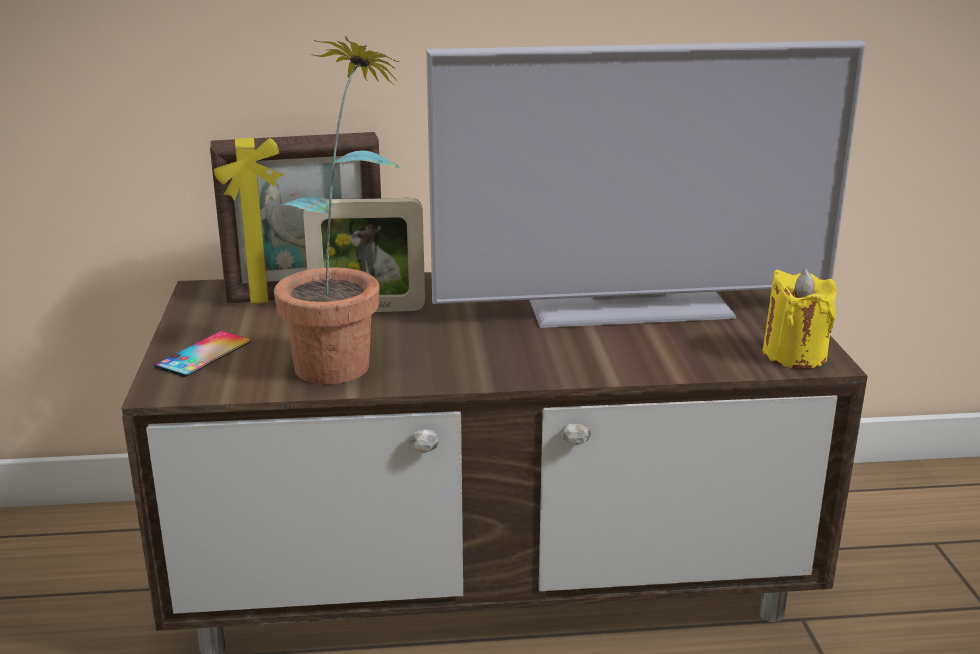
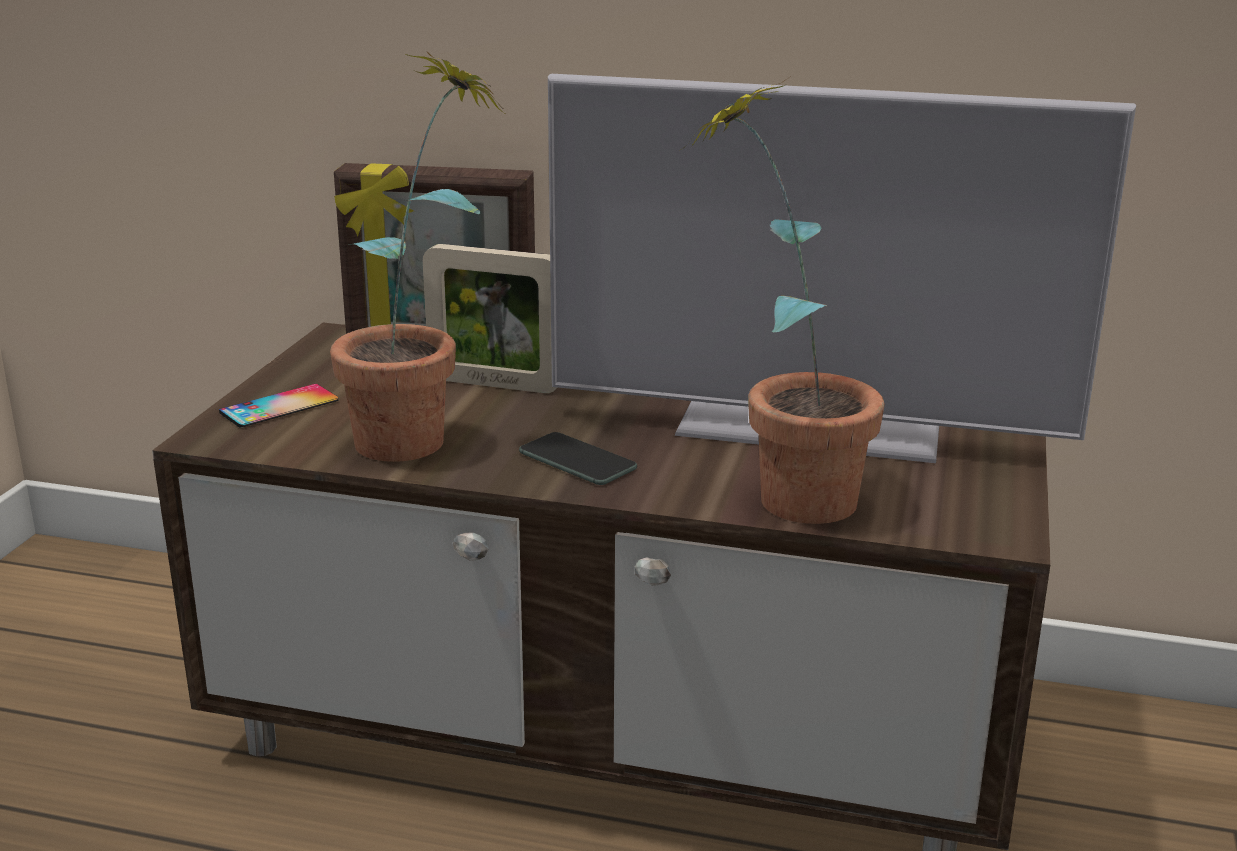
camera: 20 degrees right, 0 degrees up
(485, 358) = (577, 460): none -> phone
(651, 357) = (780, 493): none -> potted plant
(794, 355) = (971, 521): yellow candle -> none

